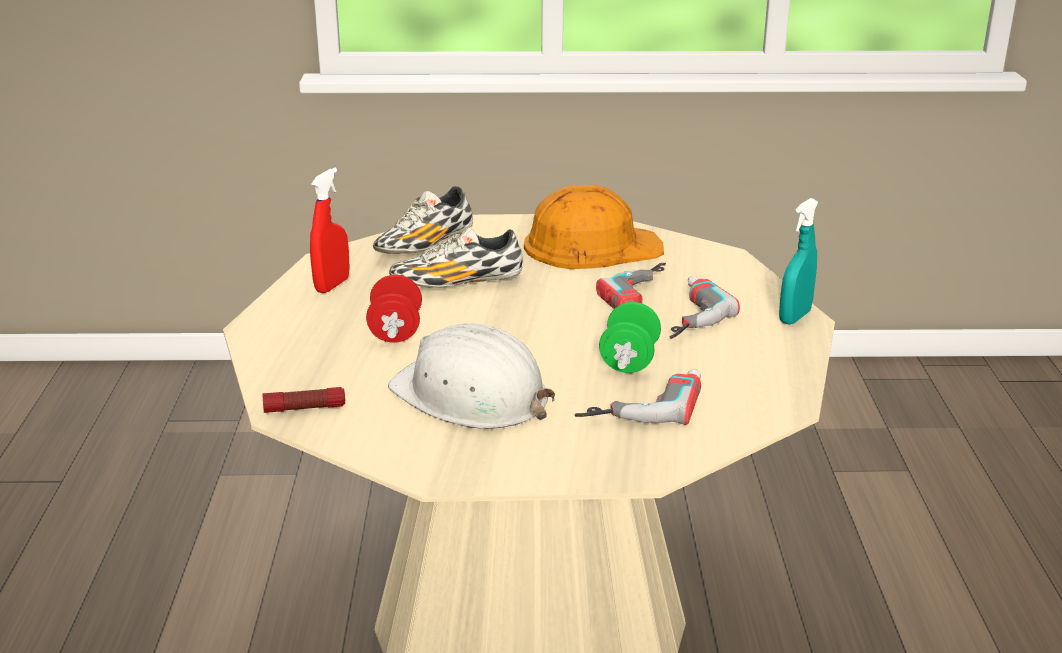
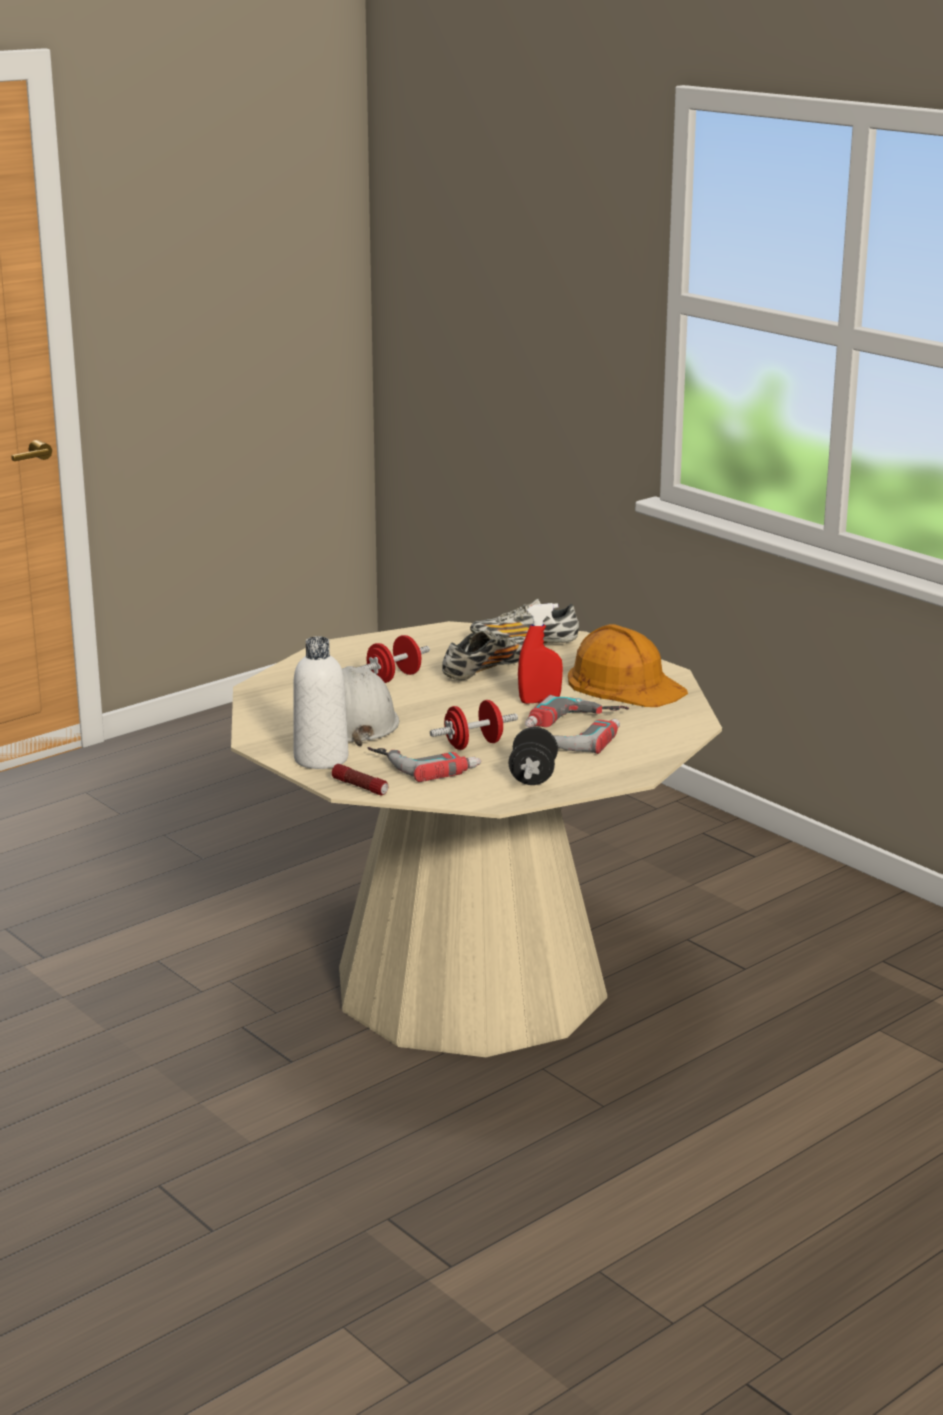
camera: 50 degrees right, 5 degrees down
(304, 408) = (269, 690): flashlight -> flashlight (360, 787)
(332, 285) = (420, 642): red spray bottle -> red spray bottle (539, 701)
(457, 284) = (488, 669): shoe -> shoe turned 105 degrees clockwise
(544, 455) = (321, 759): none -> white bottle
(629, 361) = (473, 745): green dumbbell -> red dumbbell
(747, 364) = (533, 776): none -> black dumbbell
(794, 317) = (634, 771): turquoise spray bottle -> none

